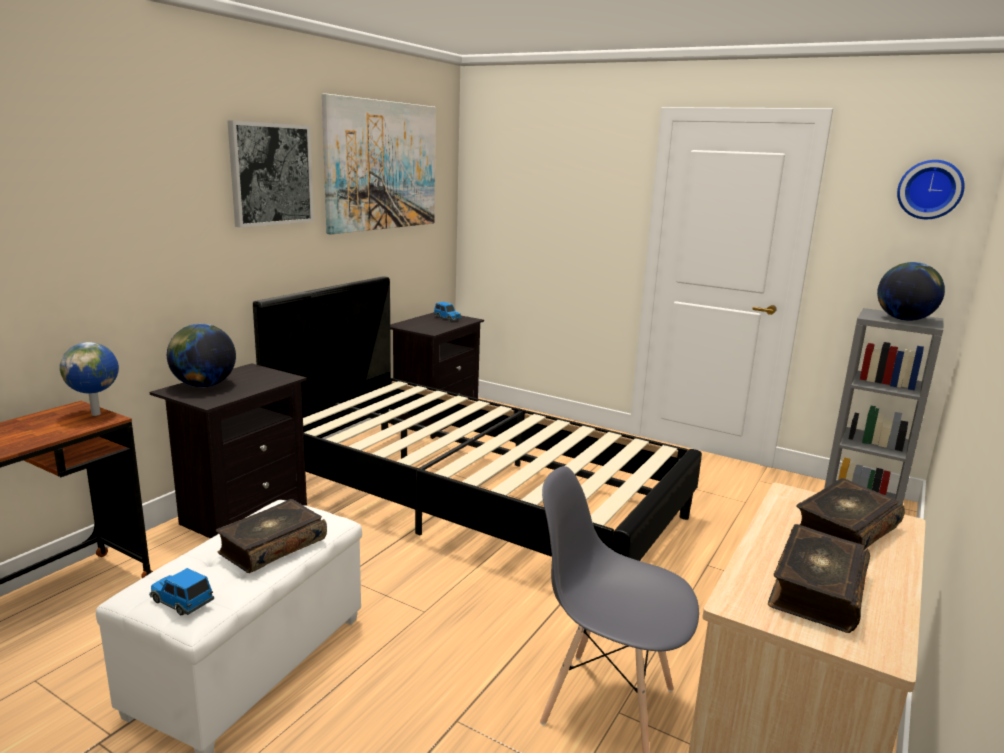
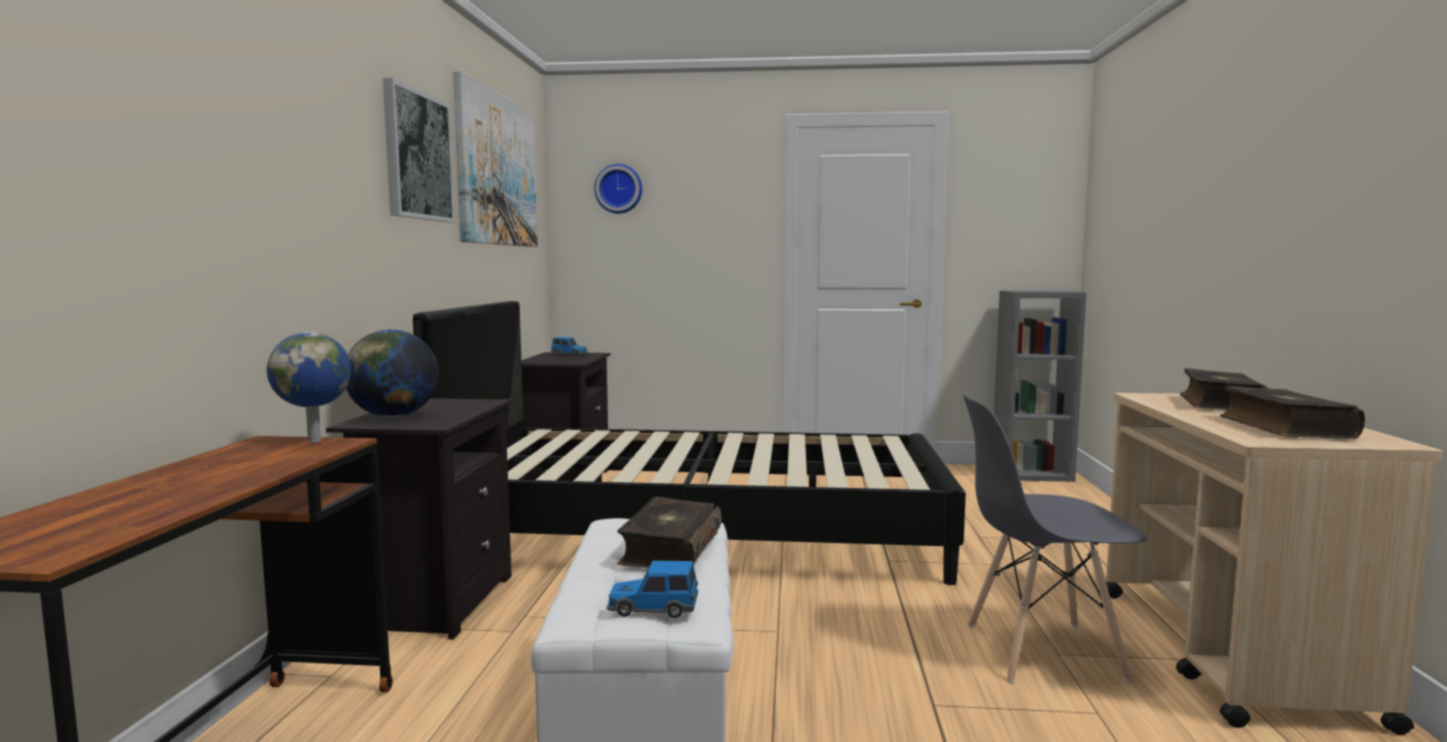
camera: 25 degrees left, 10 degrees down
(904, 319) = (1046, 291): globe -> none
(930, 189) = (1038, 179): wall clock -> wall clock (619, 189)

